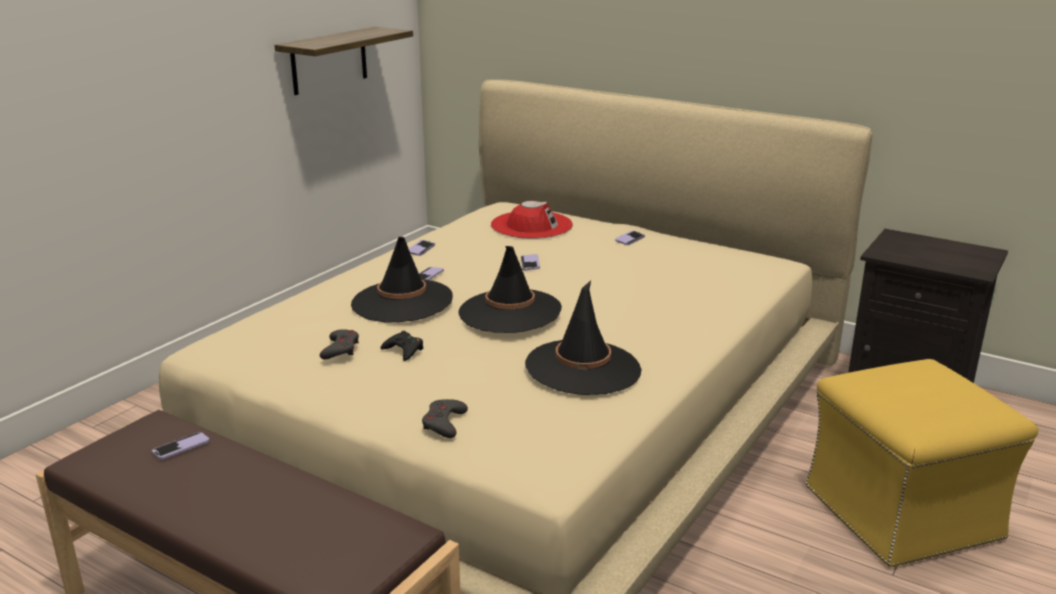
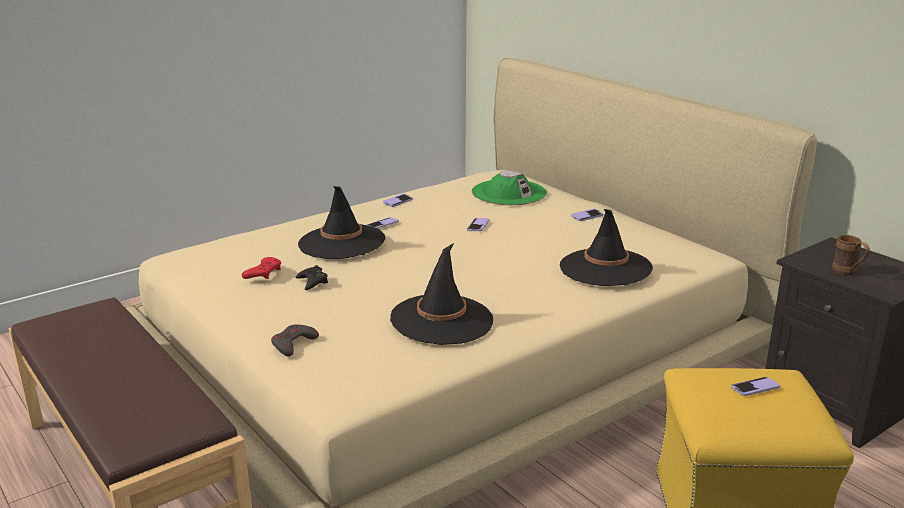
camera: 20 degrees right, 0 degrees up
(181, 447) = (105, 327): phone -> phone (755, 388)
(329, 60) = (368, 32): shelf -> none
(340, 349) = (263, 272): grey game controller -> red game controller
(509, 312) = (421, 264): black hat -> black hat (605, 268)
(531, 225) = (509, 193): red hat -> green hat
(930, 259) = (848, 273): none -> brown mug

